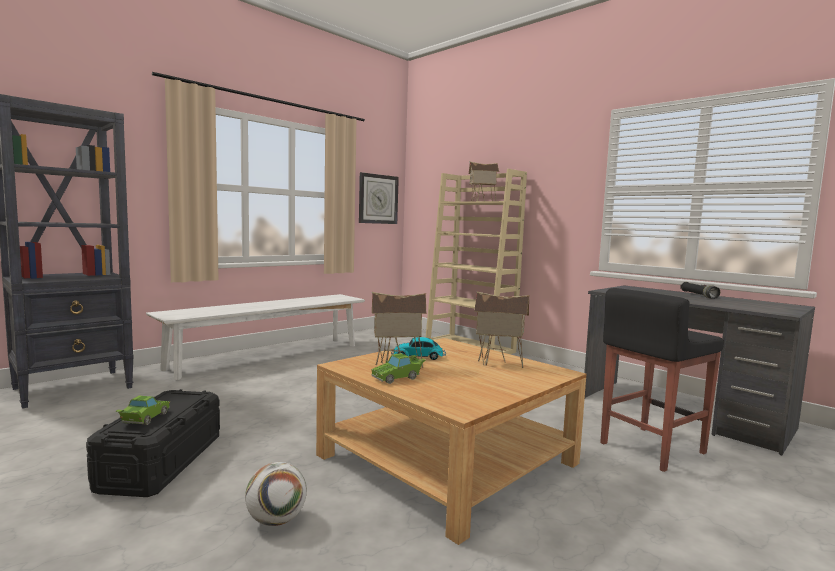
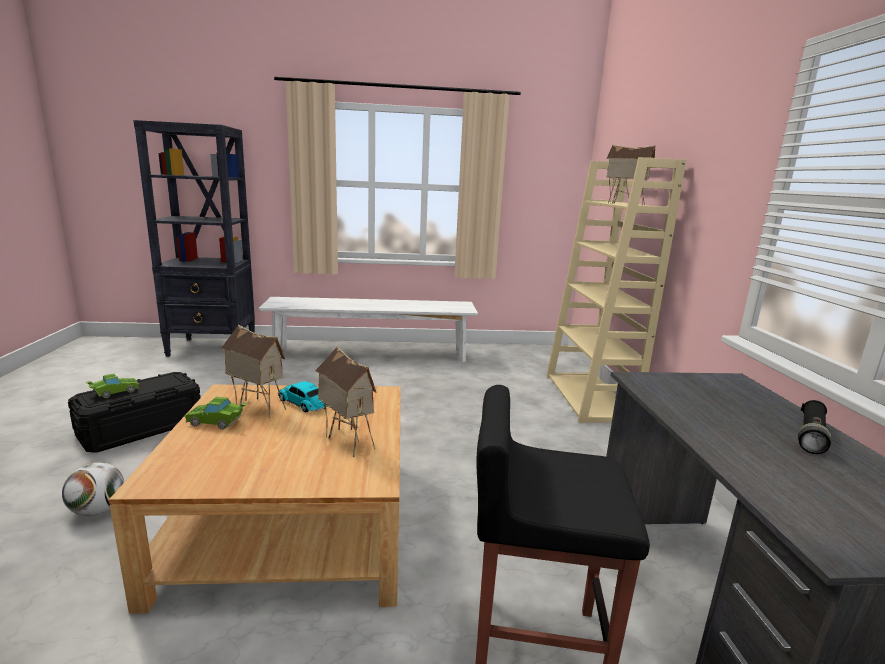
camera: 40 degrees right, 10 degrees up
(378, 199) = (543, 192): wall clock -> none

